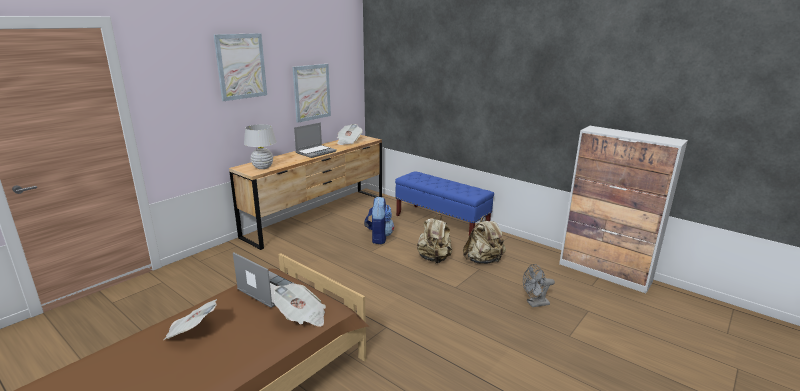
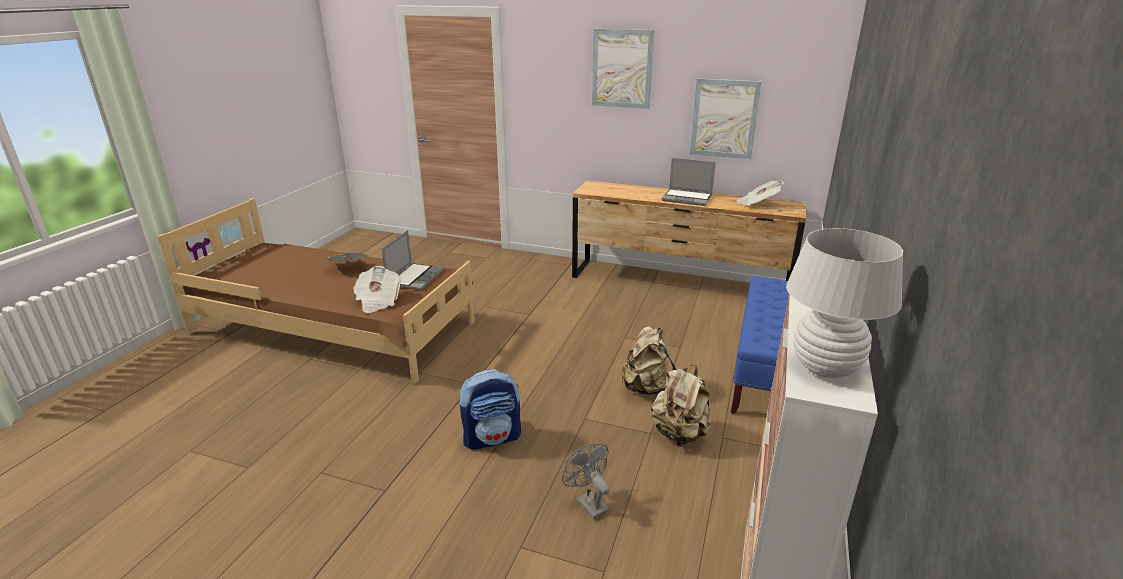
camera: 70 degrees right, 5 degrees up
(262, 167) = (603, 190): white table lamp -> white table lamp (825, 367)
(378, 237) = (666, 334): backpack -> backpack (492, 437)

